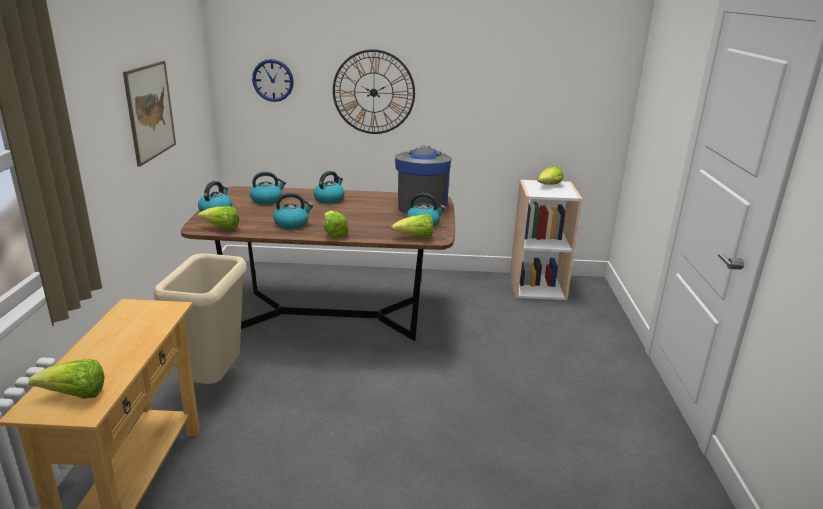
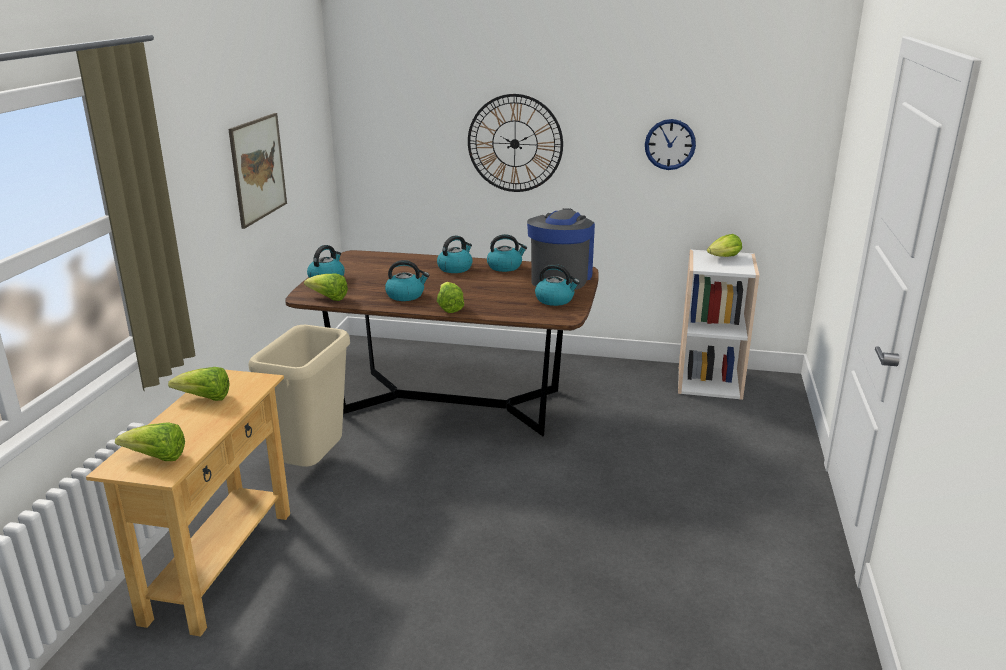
camera: 10 degrees right, 0 degrees up
(267, 200) = (385, 267): kettle -> kettle (505, 267)
(273, 80) = (401, 129): wall clock -> wall clock (670, 144)
(415, 238) = (540, 316): lettuce -> lettuce (205, 399)

